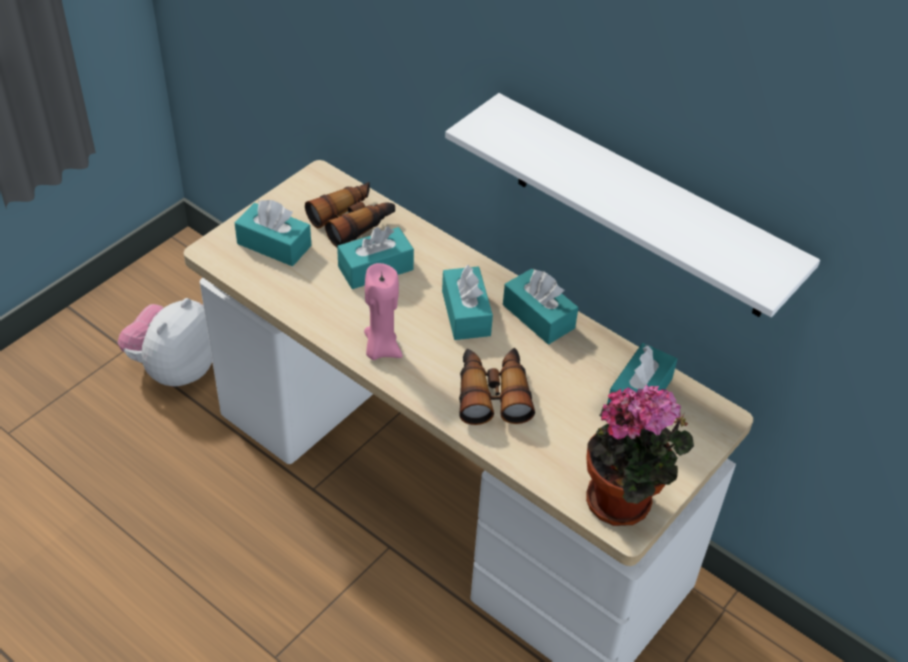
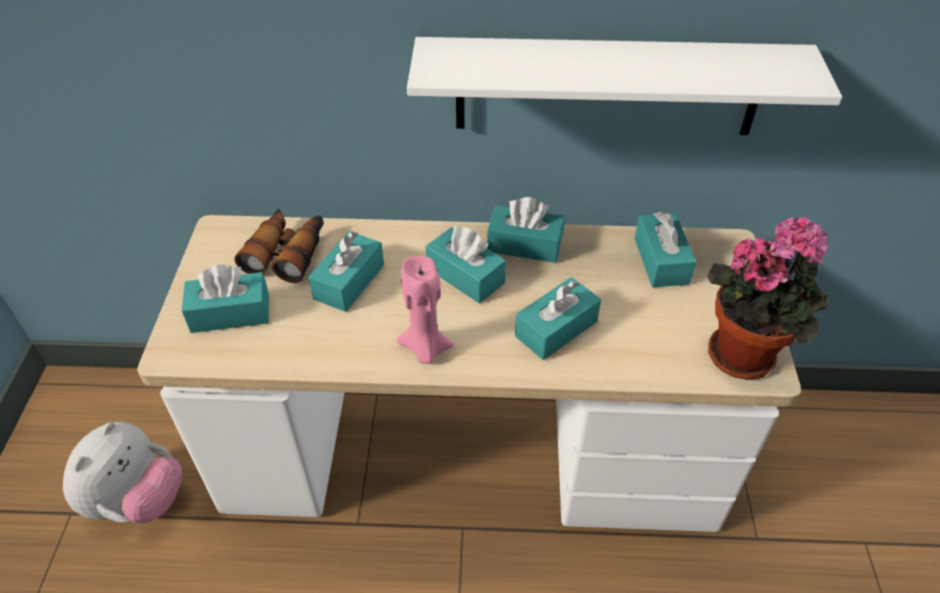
camera: 35 degrees left, 0 degrees up
(174, 369) = (138, 500): plush toy -> plush toy turned 150 degrees counterclockwise
(492, 393) = (556, 328): binoculars -> turquoise tissue box

